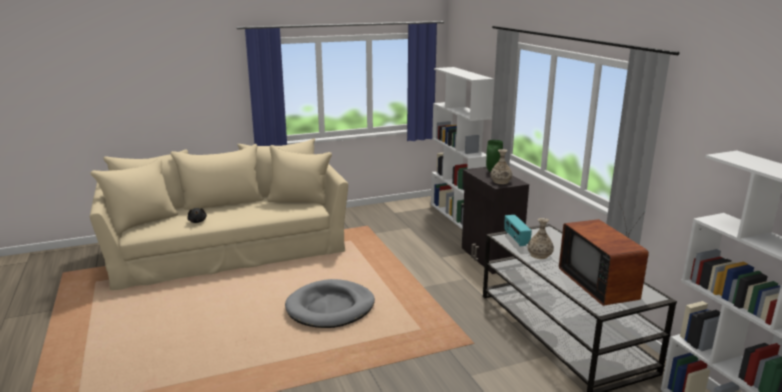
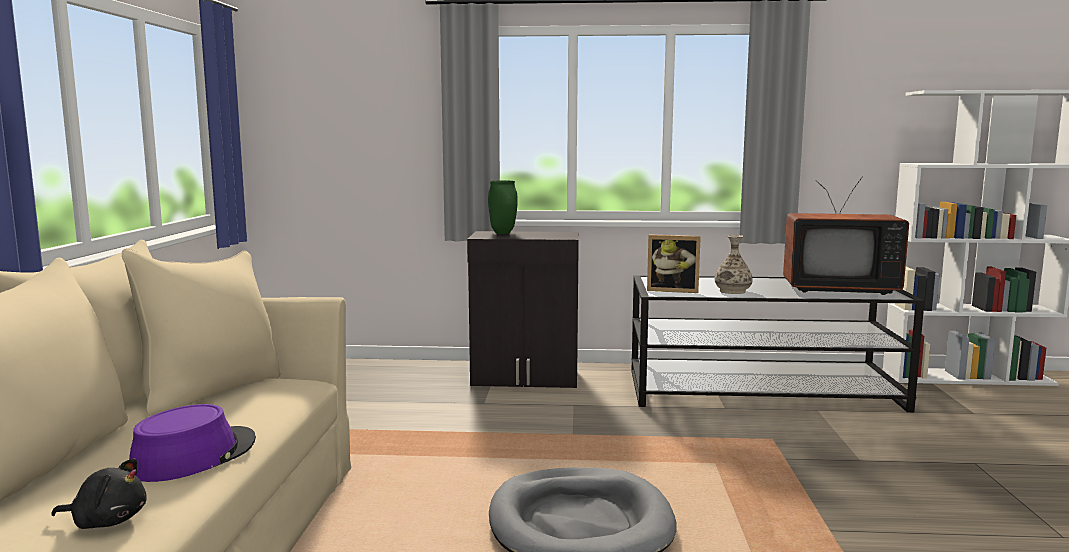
camera: 65 degrees left, 10 degrees down
(241, 216) = (194, 456): none -> purple hat
(457, 216) = (352, 364): white bookcase -> none
(500, 181) = (551, 235): vase -> none
(516, 239) = (672, 290): radio -> picture frame

